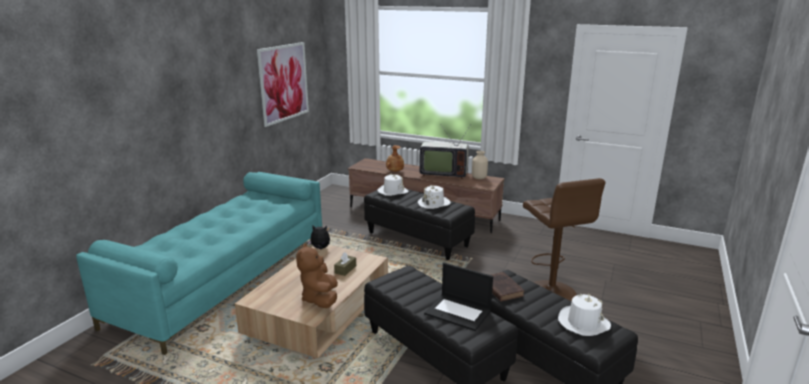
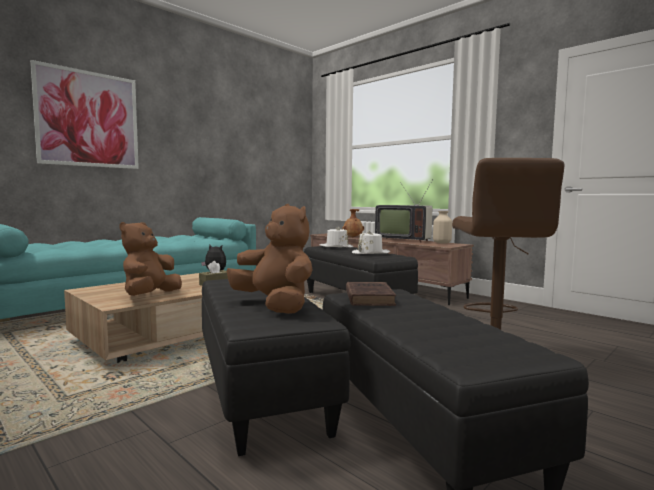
camera: 20 degrees right, 15 degrees down
(284, 83) = (257, 148): picture -> picture (88, 119)
(459, 312) = (275, 306): laptop -> brown plush toy
(583, 323) = (472, 336): white hat -> none

